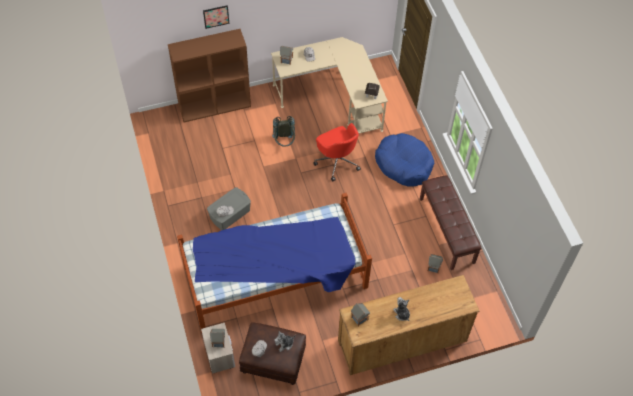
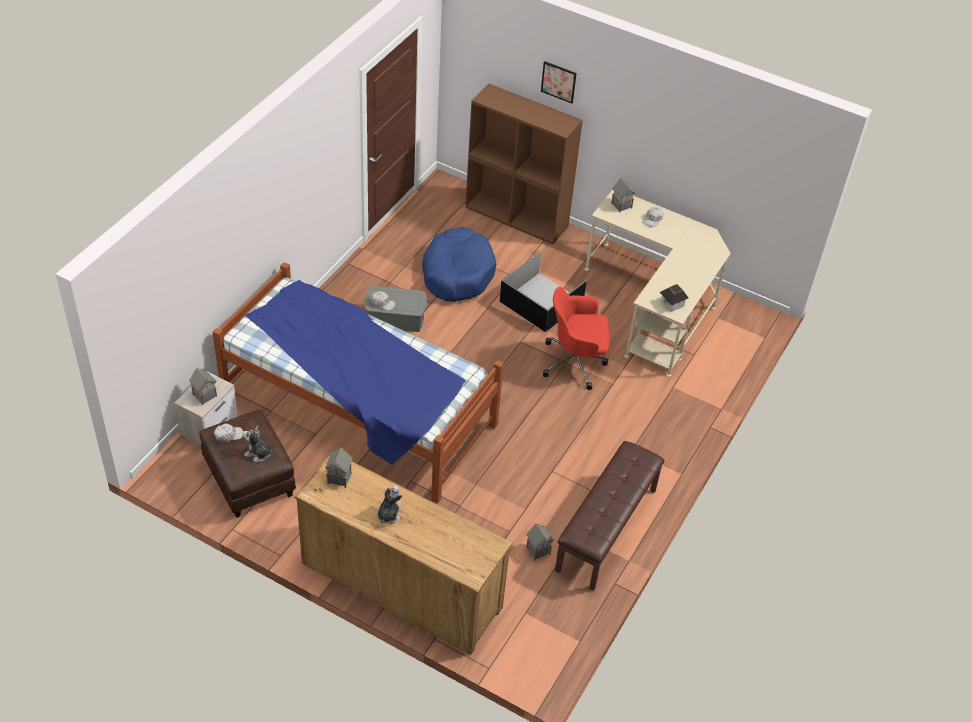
camera: 45 degrees right, 10 degrees down
(284, 142) = (542, 302): grey backpack -> black storage box
(337, 160) = (575, 362): red office chair -> red office chair turned 75 degrees clockwise
(404, 164) = (648, 426): blue dog bed -> blue dog bed (457, 273)

